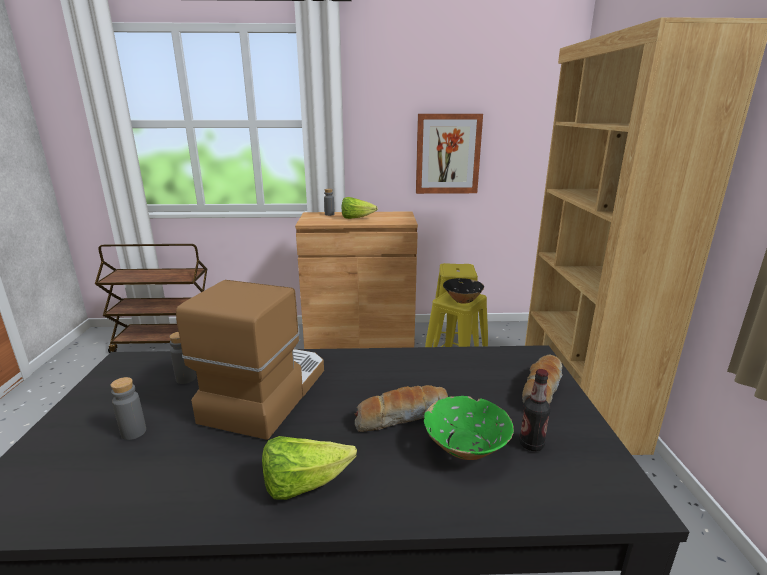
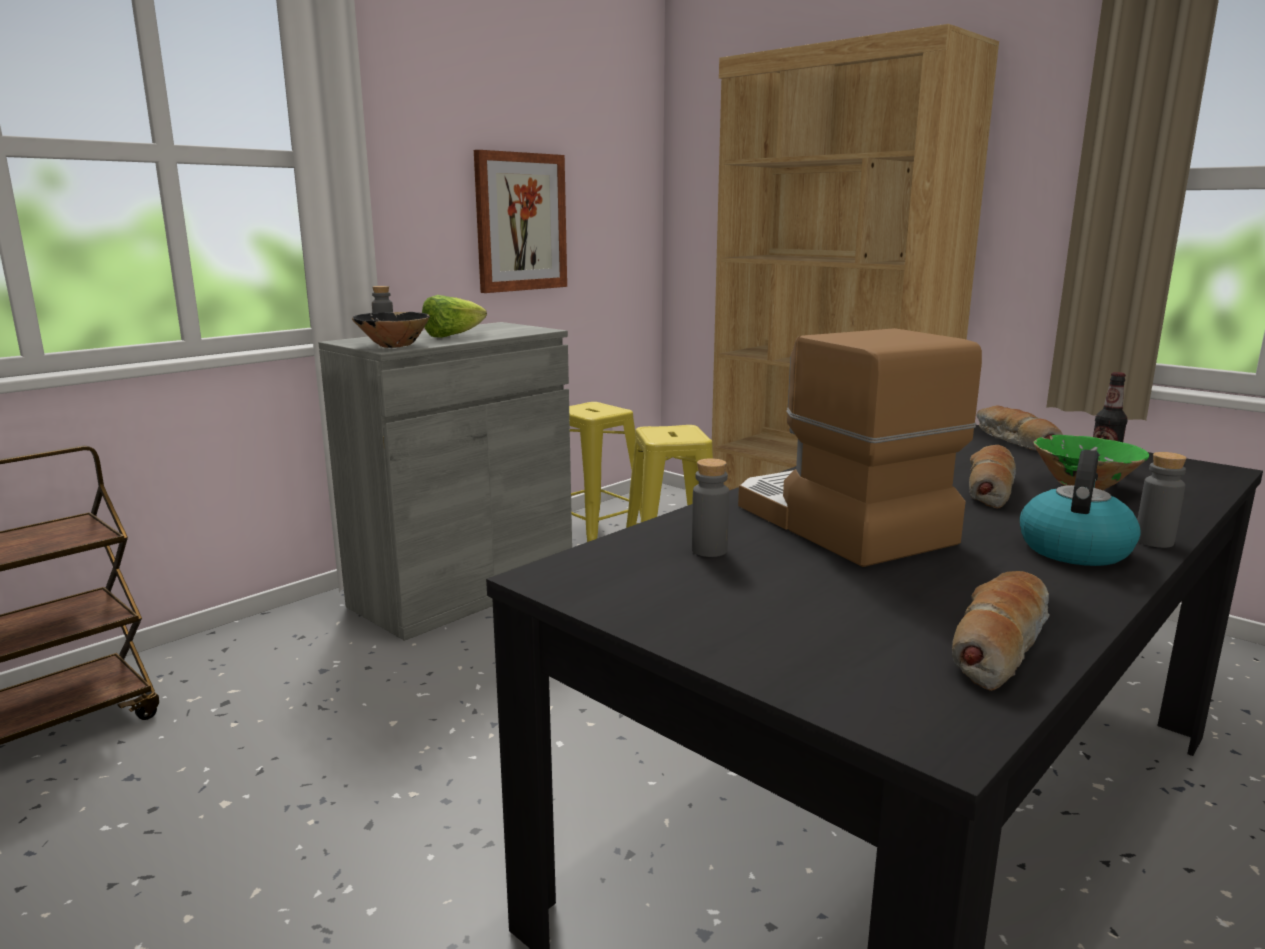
camera: 45 degrees left, 5 degrees down
(101, 503) = (998, 644): none -> bread
(133, 432) = (827, 602): grey bottle -> grey bottle (1154, 541)
(304, 484) = (1073, 549): lettuce -> kettle
(360, 345) = (464, 590): brown cabinet -> grey cabinet
(462, 300) = (682, 434): black bowl -> black bowl (394, 345)

